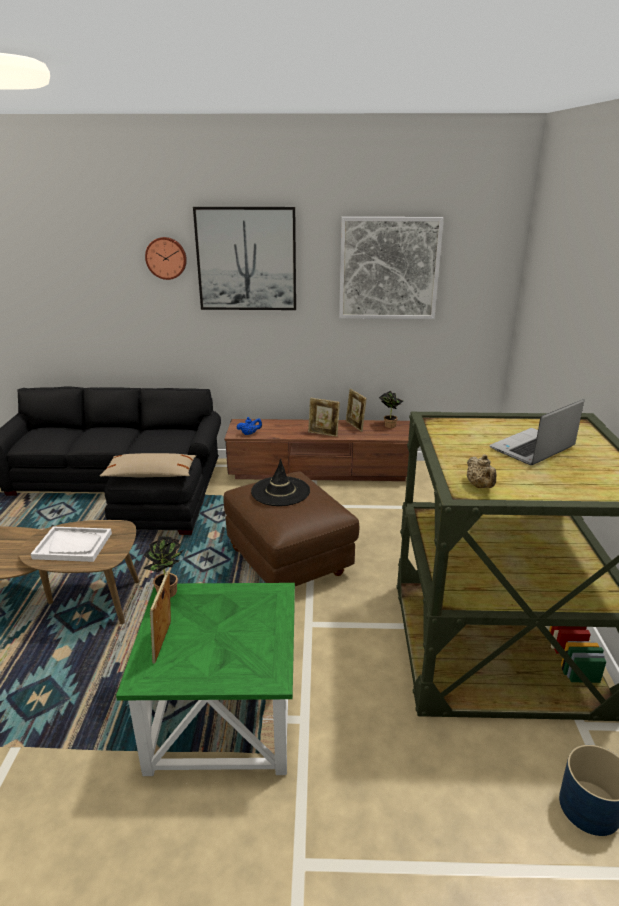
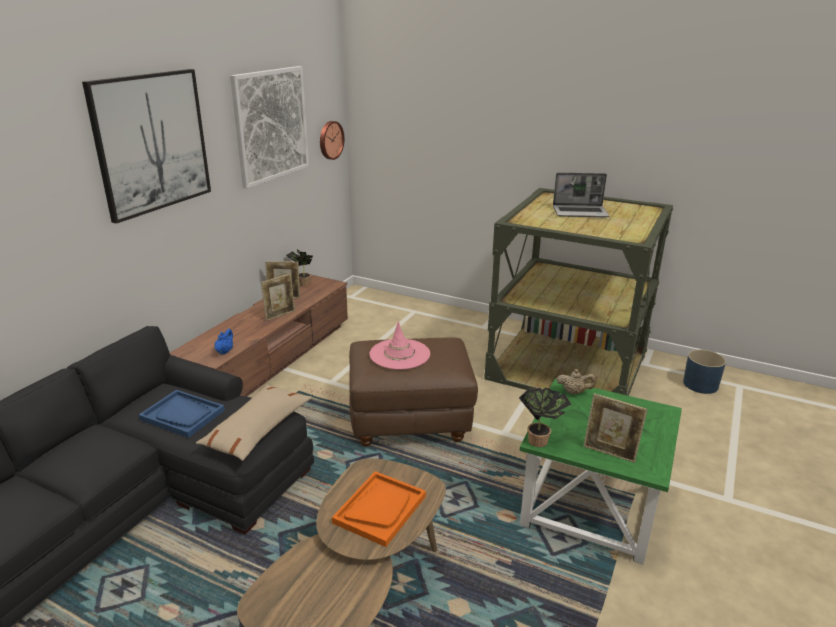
camera: 65 degrees left, 0 degrees up
(73, 546) = (380, 509): white tray -> orange tray
(155, 446) = (183, 415): none -> blue tray
(166, 258) = (56, 163): wall clock -> wall clock (330, 140)
(280, 491) = (399, 354): black hat -> pink hat
(480, 486) = (627, 235): beige teapot -> beige teapot (574, 392)
(532, 449) = (580, 212): laptop -> laptop turned 75 degrees counterclockwise

